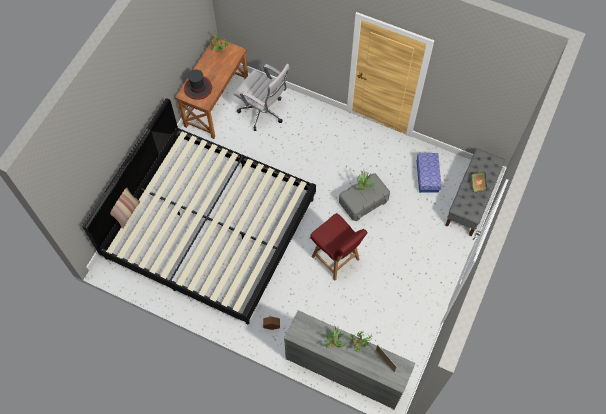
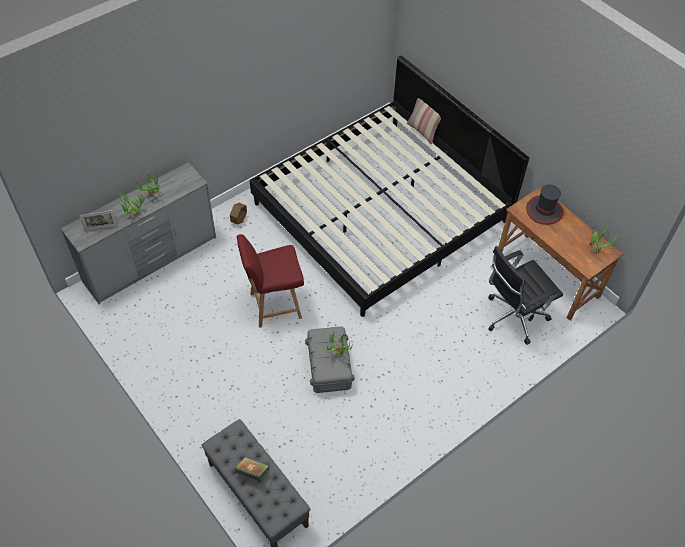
camera: 115 degrees right, 10 degrees down
(264, 112) = (512, 318): white office chair -> black office chair
(427, 176) = (323, 459): storage box -> none

